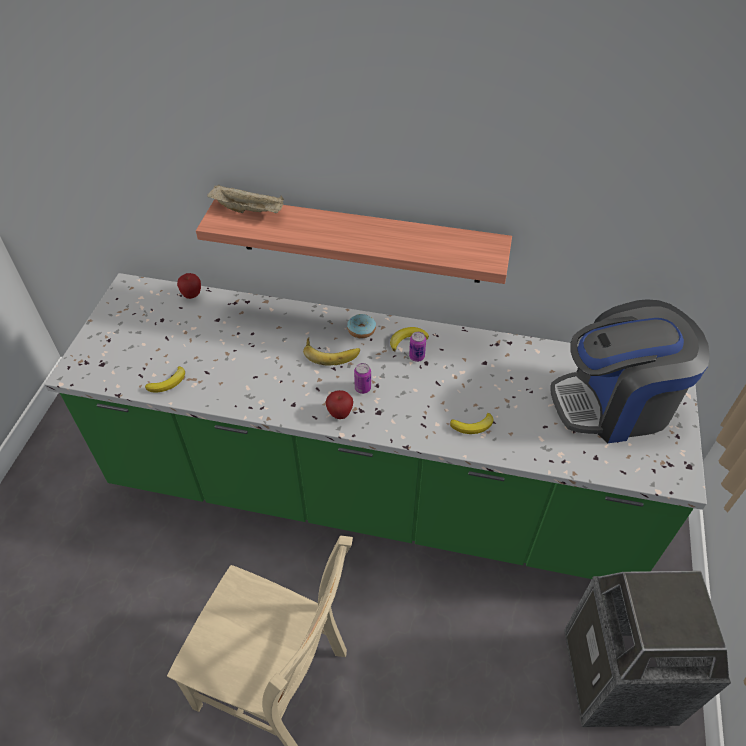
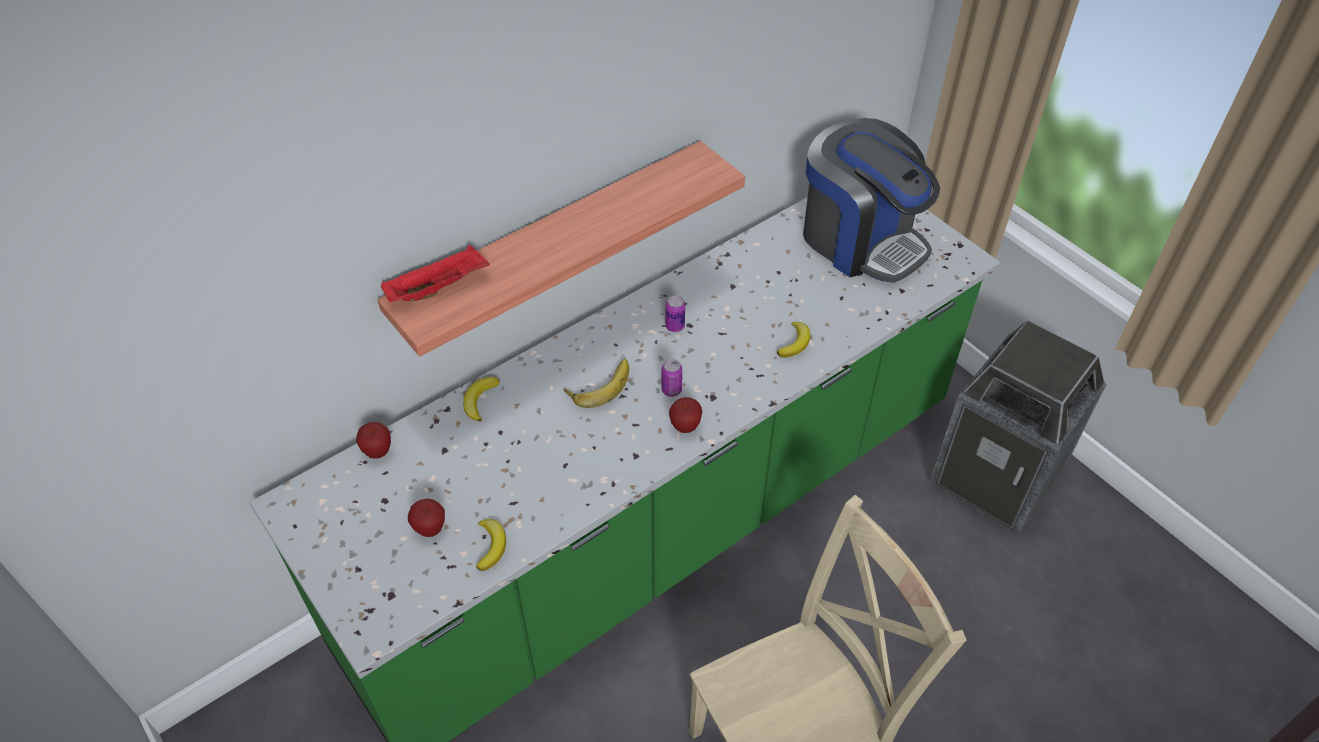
camera: 50 degrees left, 0 degrees up
(158, 350) = (430, 529): none -> apple
(249, 210) = (439, 287): beige tray -> red tray
(361, 330) = (596, 344): donut -> none
(407, 340) = (646, 319): banana -> banana (479, 400)
(614, 404) = (861, 240): coffee machine -> coffee machine turned 75 degrees counterclockwise

